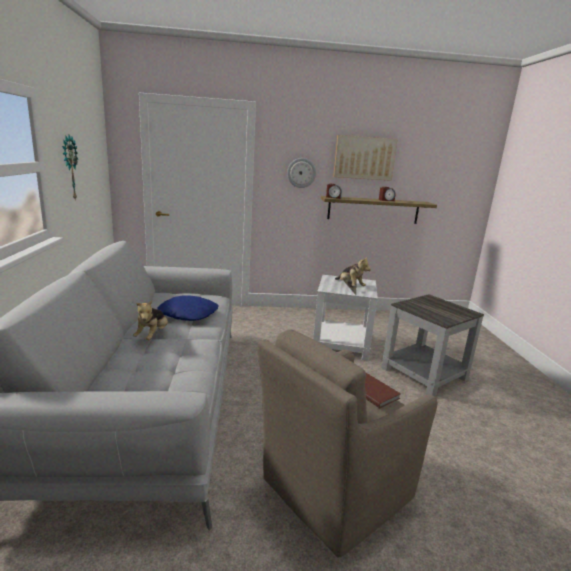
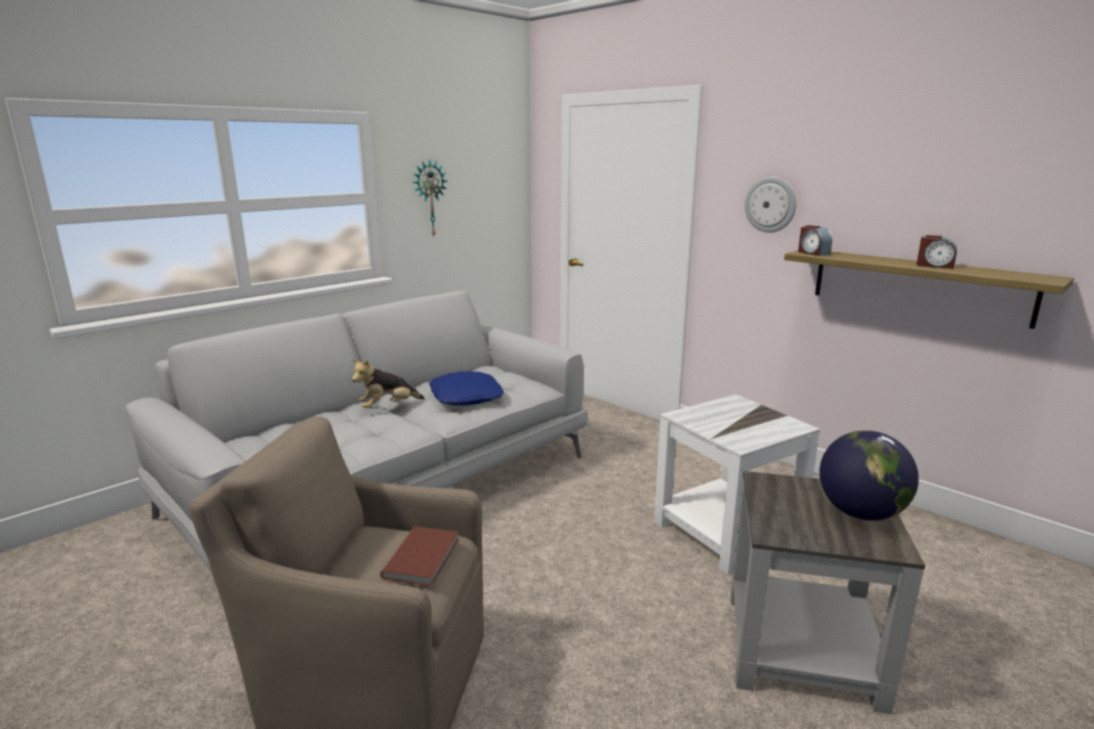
camera: 50 degrees right, 0 degrees up
(350, 286) = (738, 423): plush toy -> none
(364, 158) = (900, 173): picture -> none
(444, 305) = (861, 513): none -> globe

